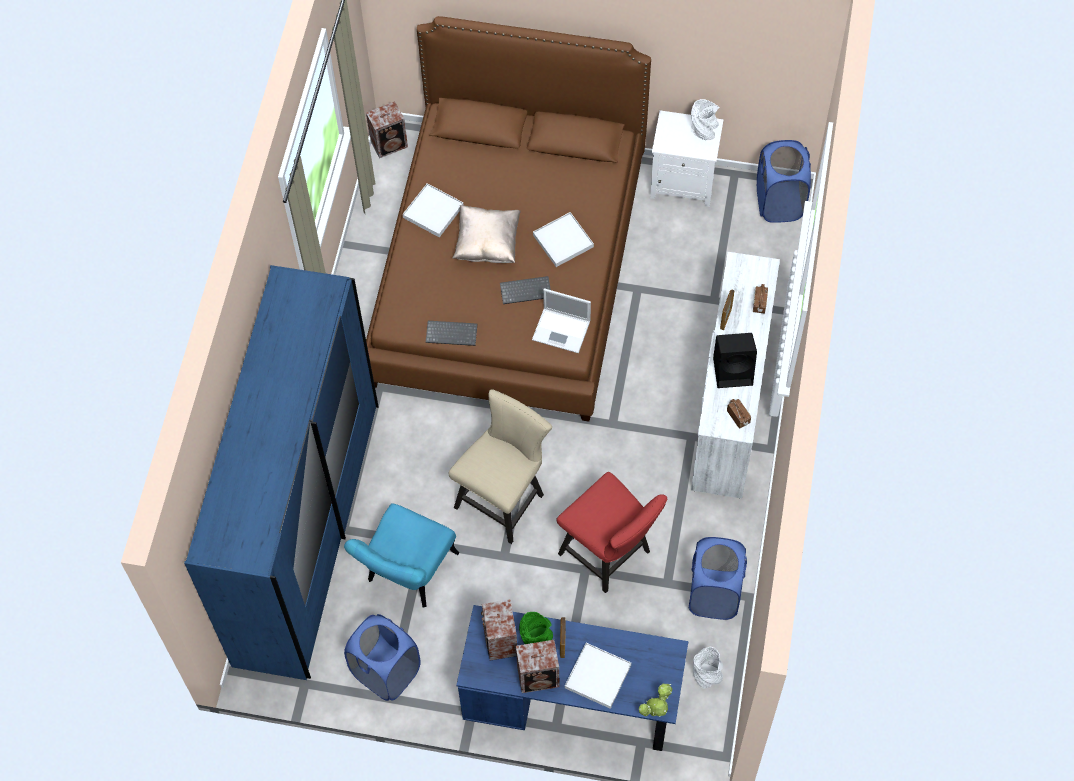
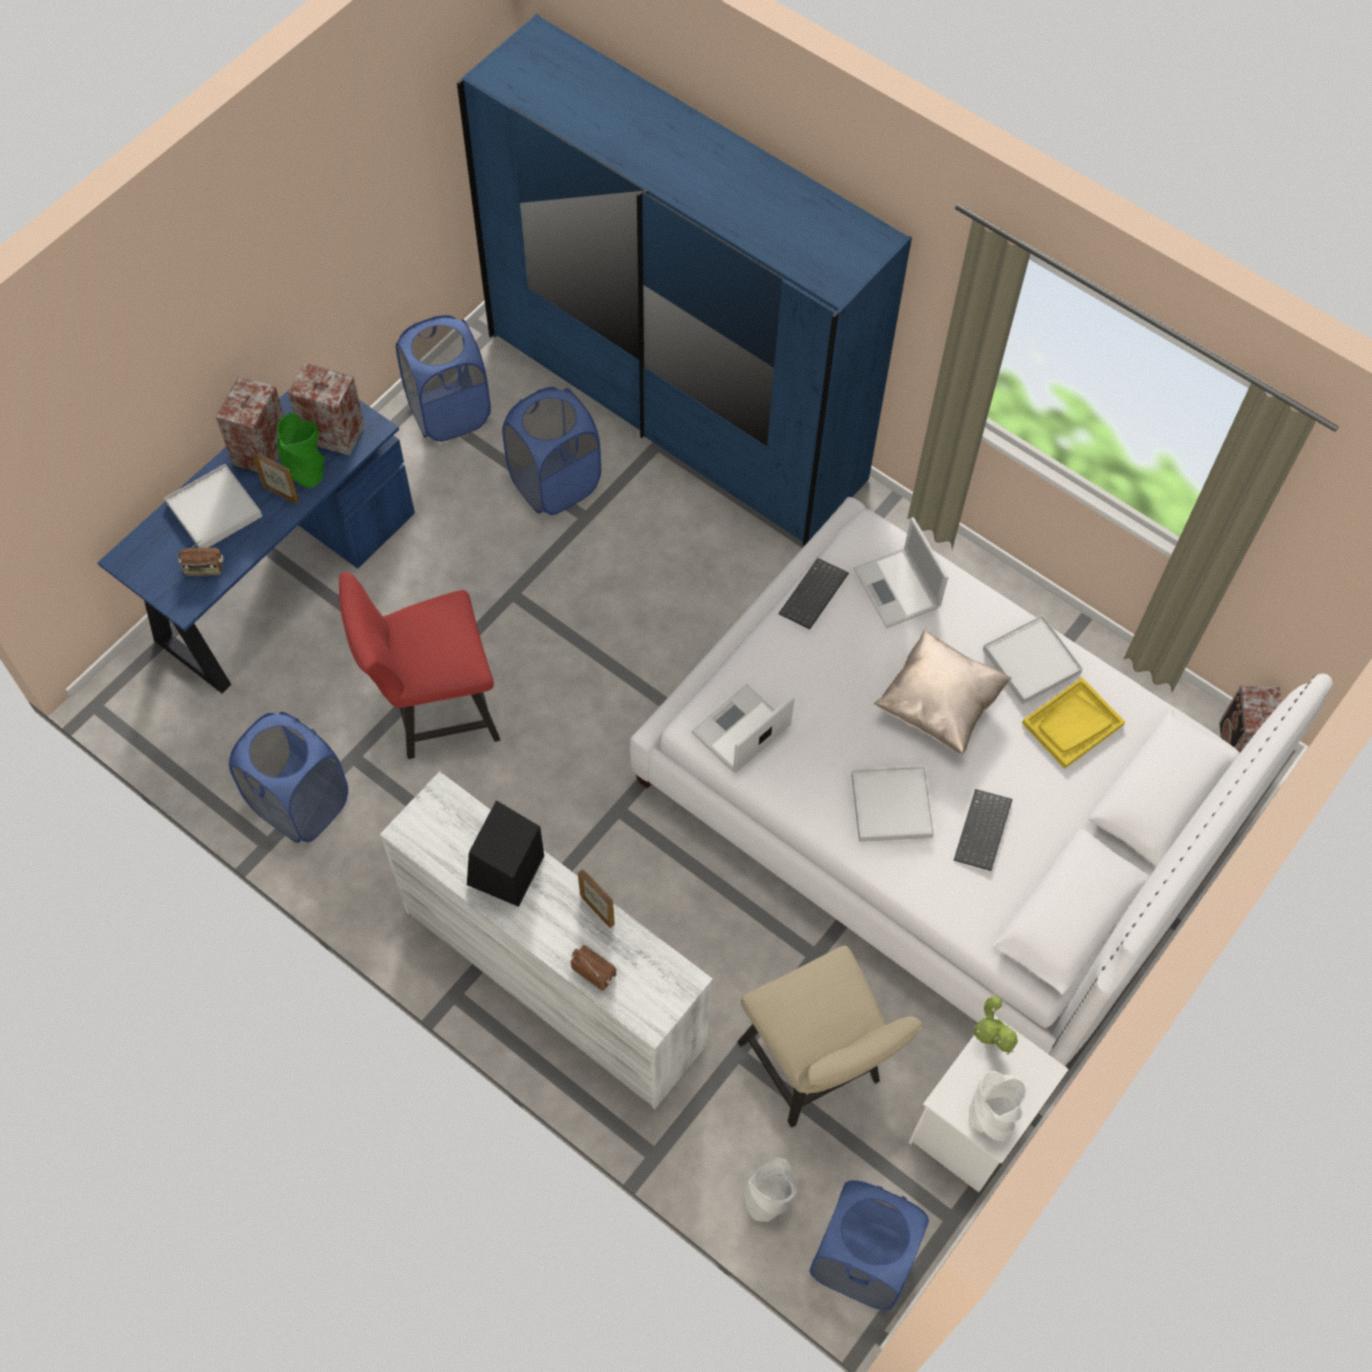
camera: 115 degrees right, 0 degrees up
(407, 575) = (555, 483): turquoise chair -> blue laundry basket
(424, 292) = (897, 589): none -> laptop
(462, 179) = (1072, 724): none -> yellow tray
(504, 497) = (591, 630): beige chair -> beige chair (815, 1069)
(507, 269) = (939, 798): brown bed -> white bed
(526, 290) = (833, 718): keyboard -> keyboard (984, 832)
(655, 711) = (127, 548): potted plant -> potted plant (989, 1040)
(706, 675) = (205, 737): grey vase -> grey vase (768, 1197)
(738, 417) = (430, 837): radio -> radio (204, 568)

